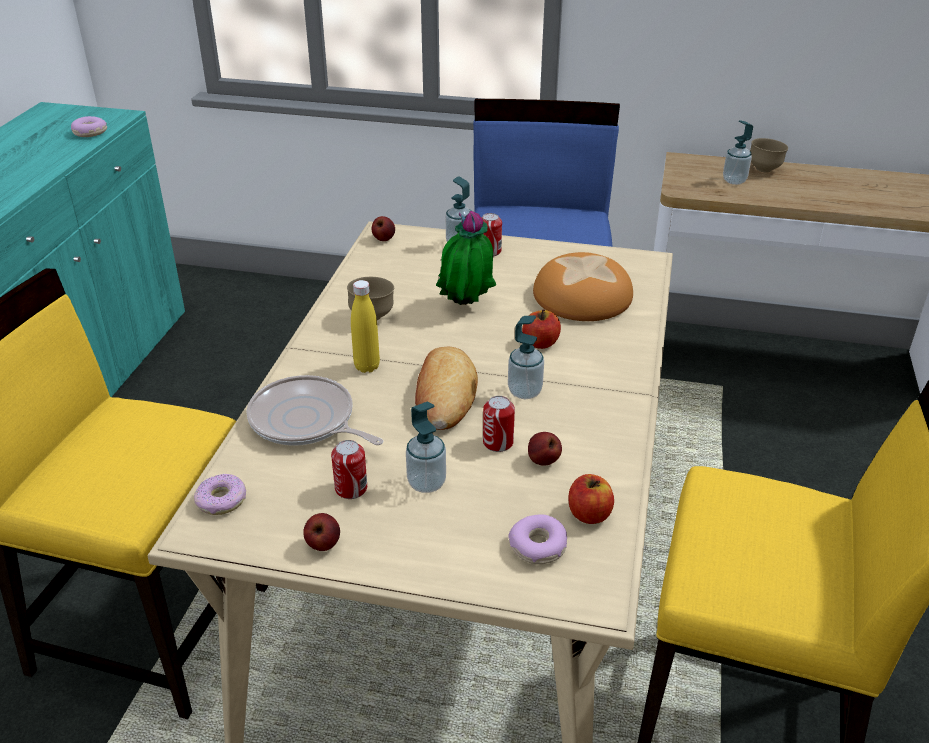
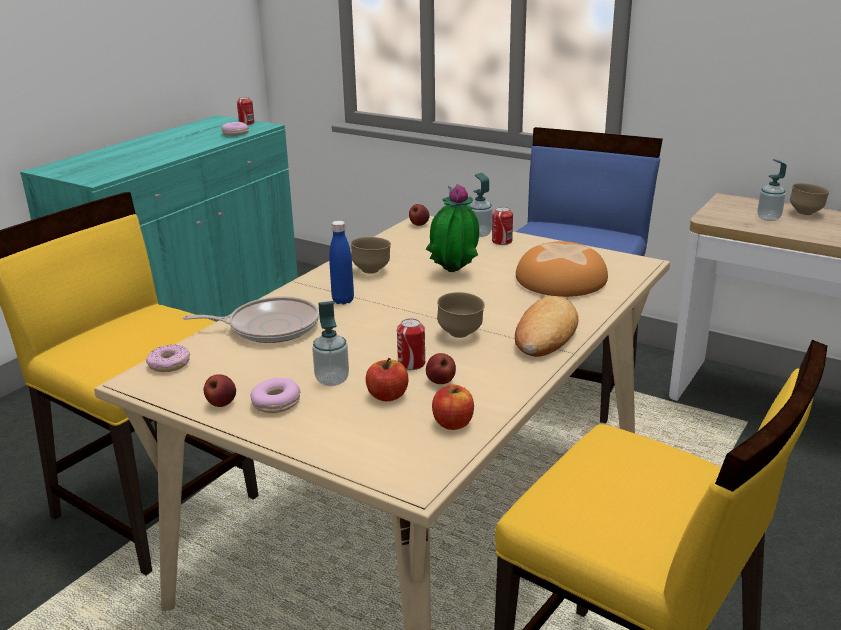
camera: 20 degrees right, 10 degrees down
(306, 421) = (269, 327): frying pan -> frying pan turned 120 degrees clockwise
(351, 488) = (270, 373): can -> can (246, 123)
(367, 366) = (343, 300): yellow bottle -> blue bottle
(444, 395) = (391, 327): bread -> bread (545, 334)
(524, 392) = (460, 334): soap dispenser -> brown bowl
(538, 547) = (391, 437): donut -> donut (276, 403)
(540, 343) = (499, 305): apple -> apple (387, 396)

